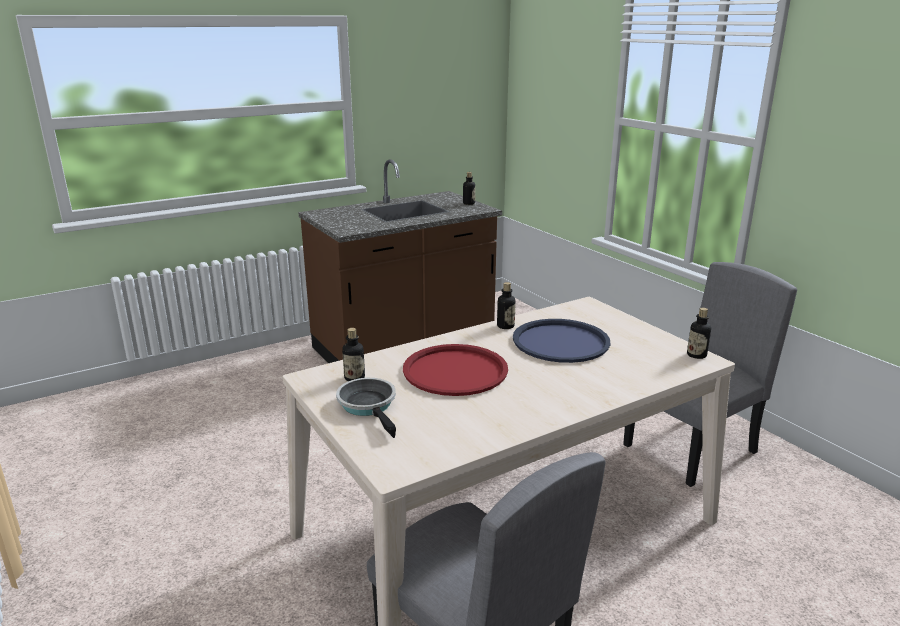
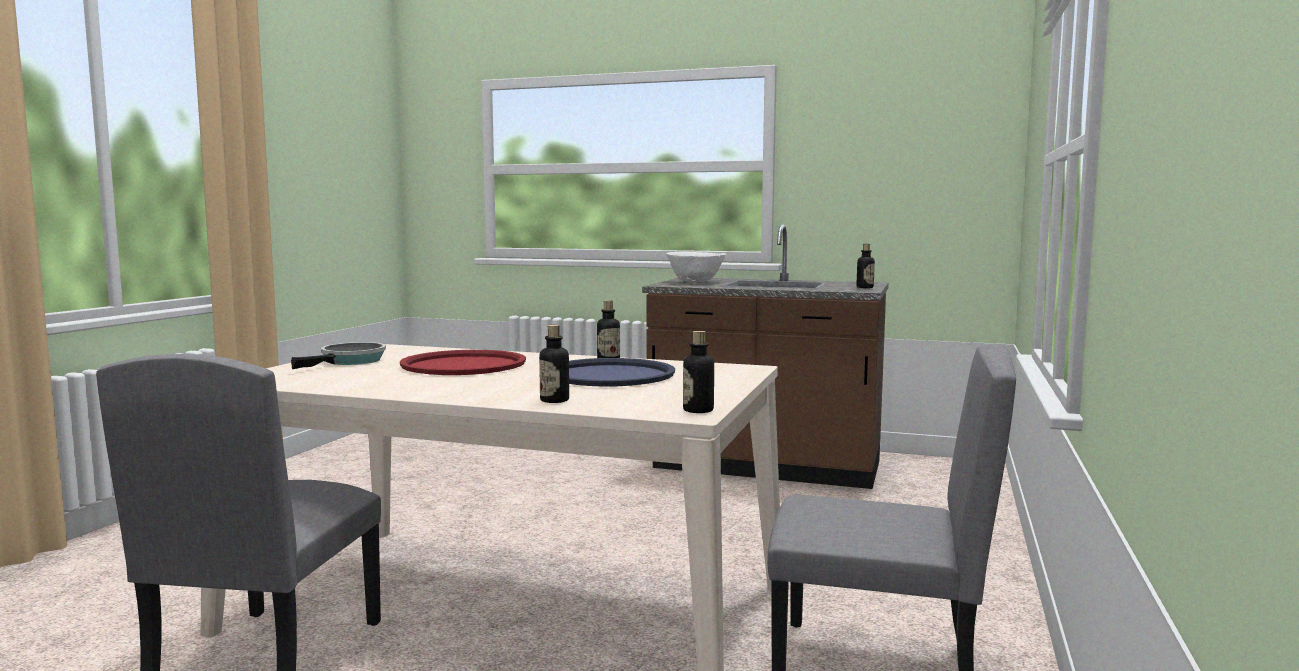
camera: 50 degrees right, 15 degrees down
(346, 219) = (695, 282): none -> white bowl
(354, 378) = (398, 352): bottle -> bottle (554, 400)

